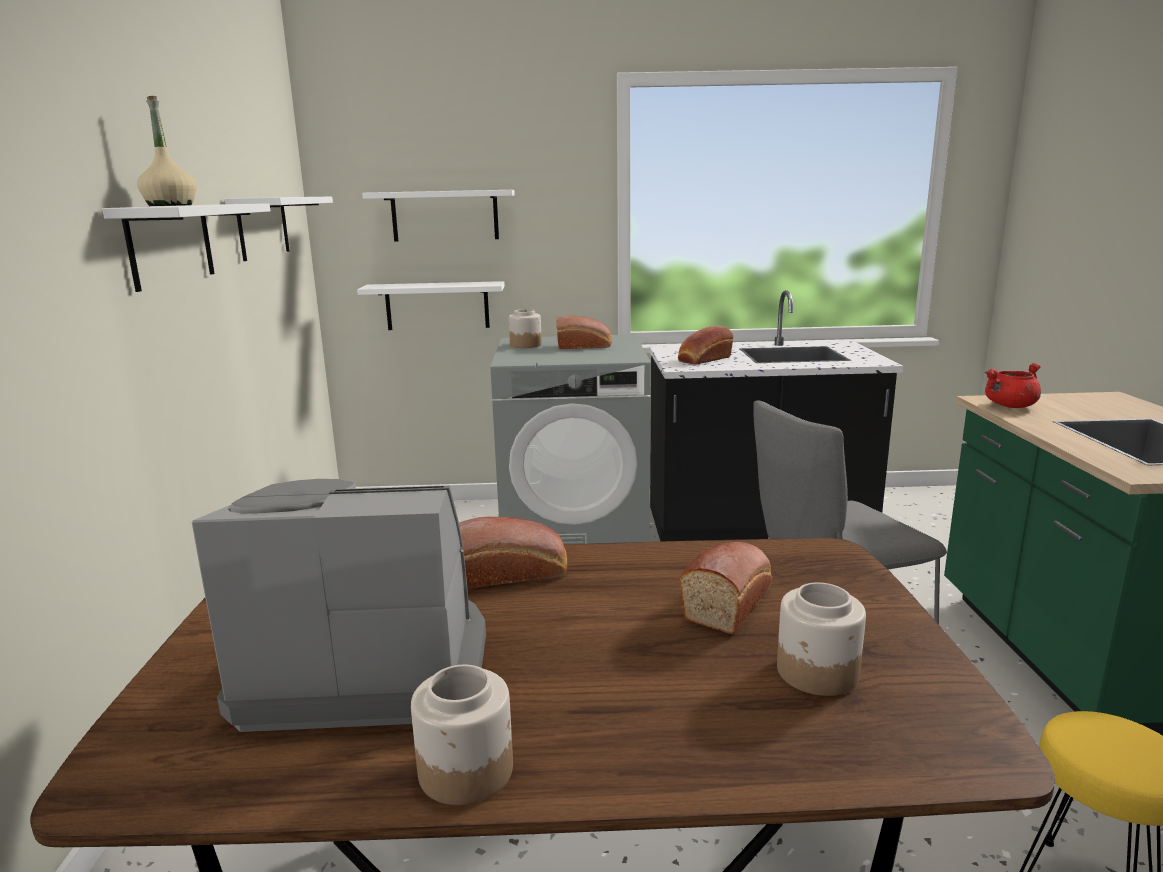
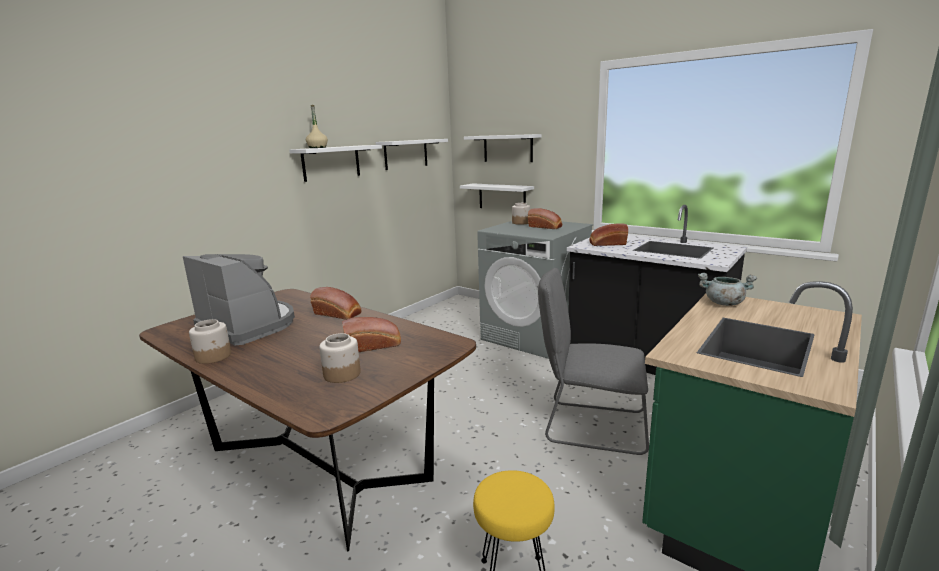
camera: 40 degrees right, 0 degrees up
(1010, 406) = (723, 303): red cooking pot -> grey cooking pot

